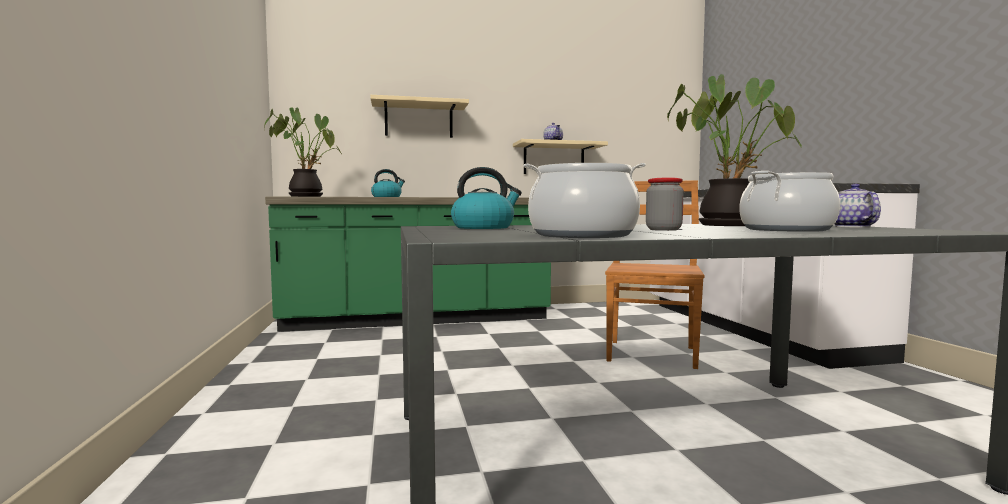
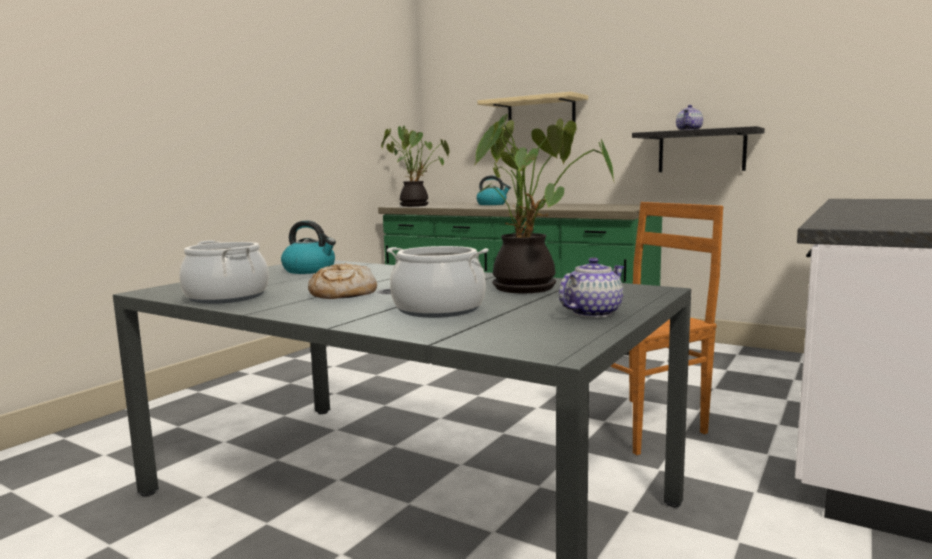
camera: 45 degrees right, 5 degrees up
(554, 159) = (701, 151): beige shelf -> black shelf
(663, 230) = (342, 294): jar -> bread

